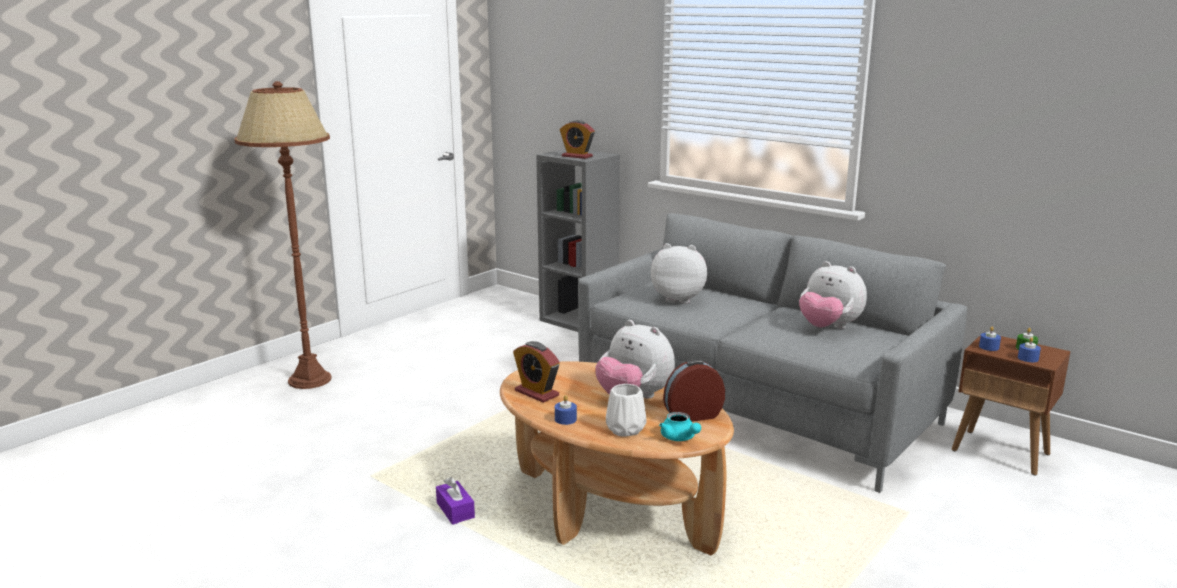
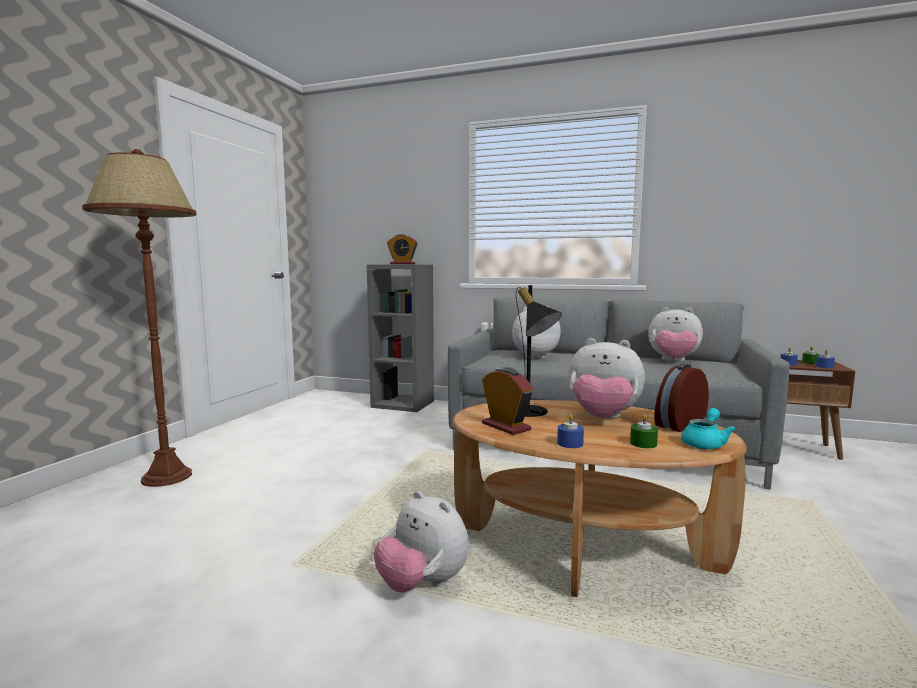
camera: 20 degrees left, 10 degrees down
(455, 510) = (422, 584): purple tissue box -> plush toy
(536, 393) = (506, 426): alarm clock -> alarm clock turned 150 degrees counterclockwise
(580, 380) = (532, 413): none -> black table lamp
(626, 429) = (643, 443): white vase -> green candle
(680, 438) = (705, 443): turquoise teapot -> turquoise teapot turned 90 degrees counterclockwise

